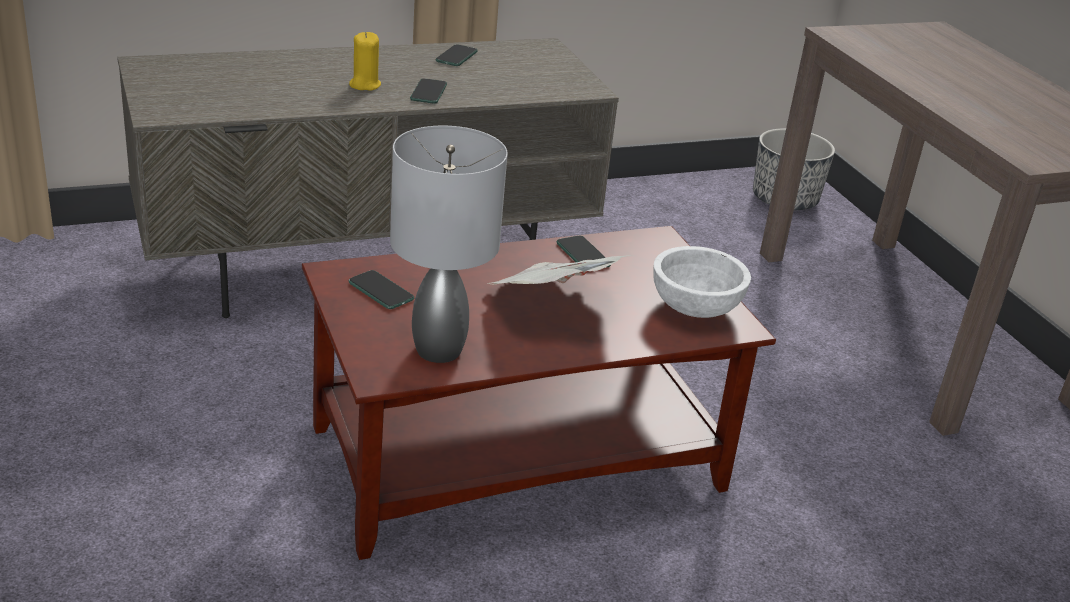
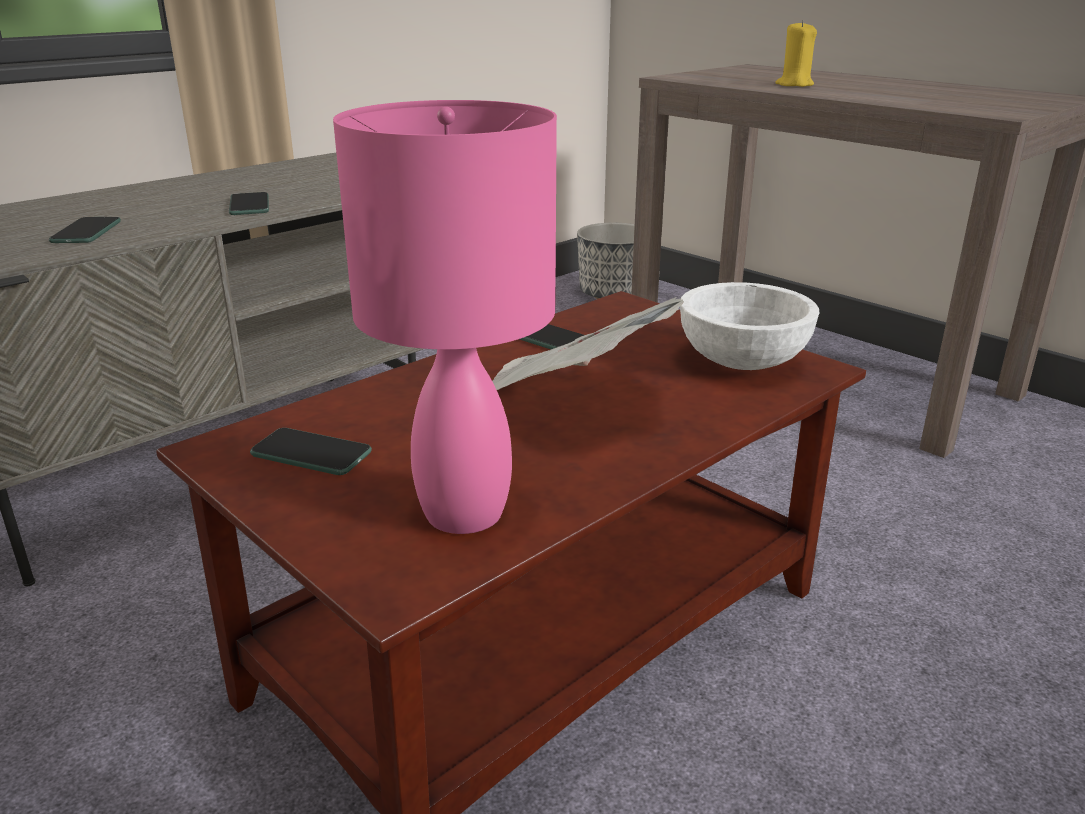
camera: 20 degrees left, 5 degrees down
(364, 85) = (156, 212): yellow candle -> yellow candle (794, 85)
(440, 350) = (467, 511): grey table lamp -> pink table lamp
(456, 56) = (260, 175): phone -> phone (86, 232)

